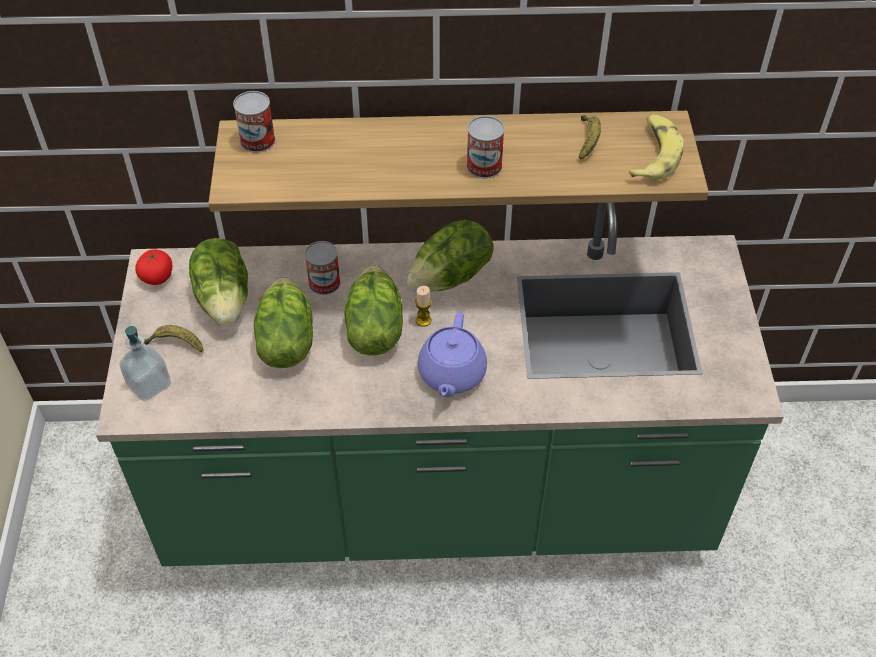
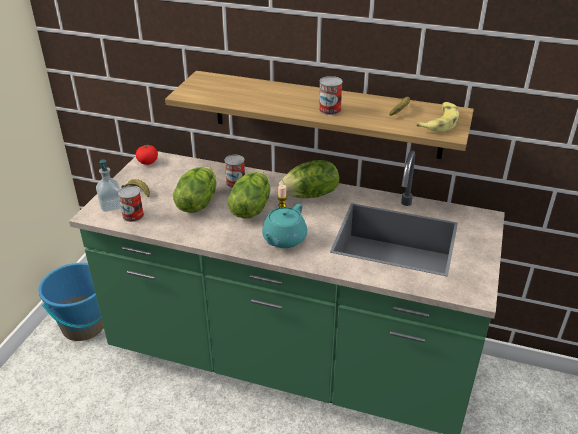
camera: 20 degrees right, 15 degrees down
(92, 539) = (84, 326): none -> blue bucket
(225, 299) = (177, 178): lettuce -> none
(257, 140) = (209, 80): can -> can (133, 215)
(451, 374) = (283, 239): purple teapot -> turquoise teapot

